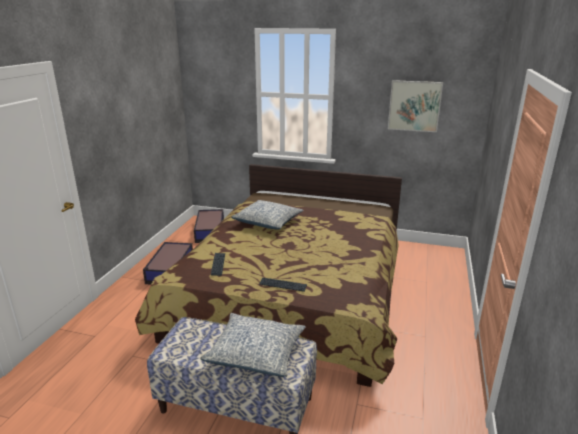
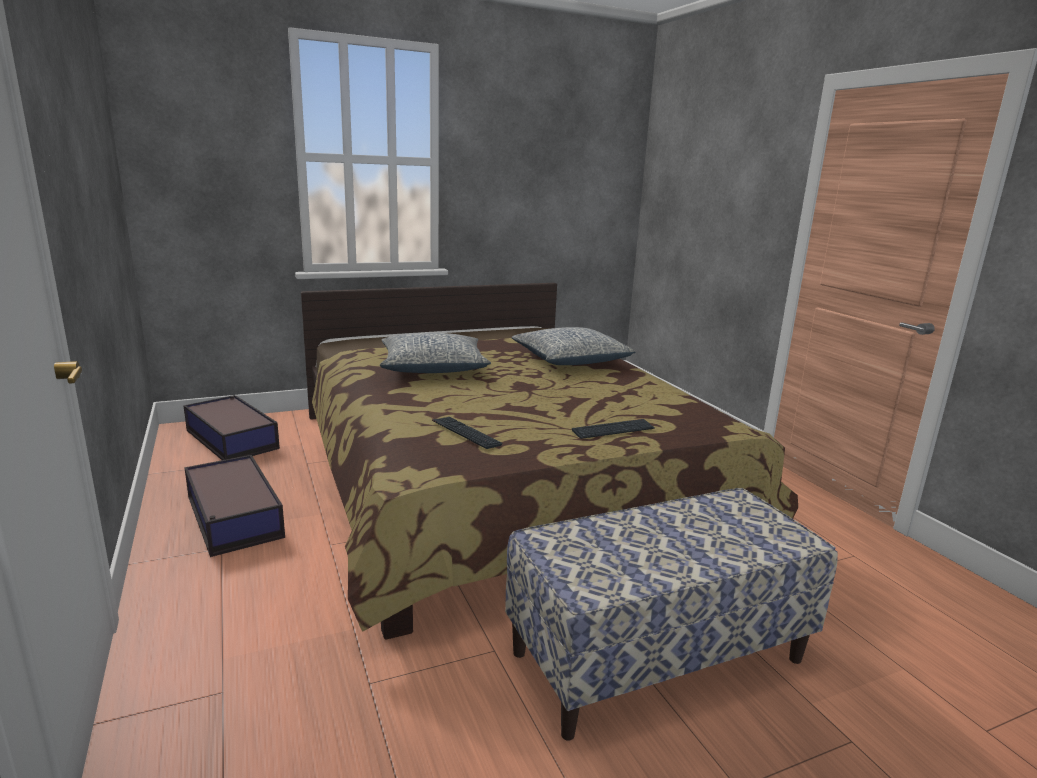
camera: 40 degrees left, 5 degrees down
(256, 353) = (709, 531): pillow -> pillow (571, 360)
(414, 106) = (556, 174): picture -> none

